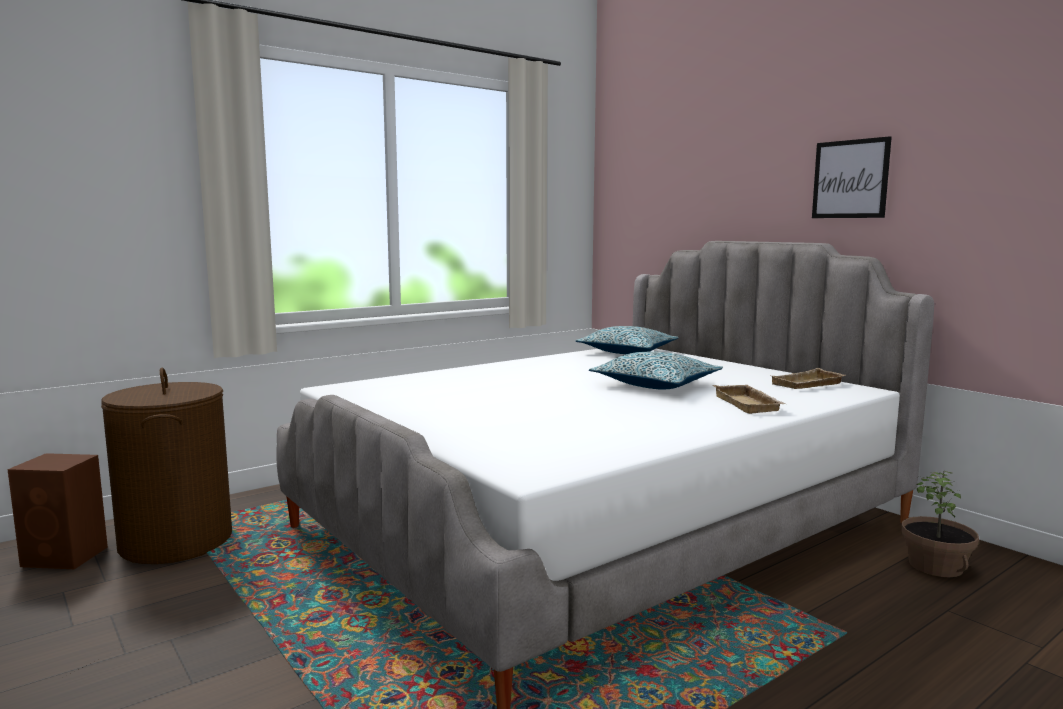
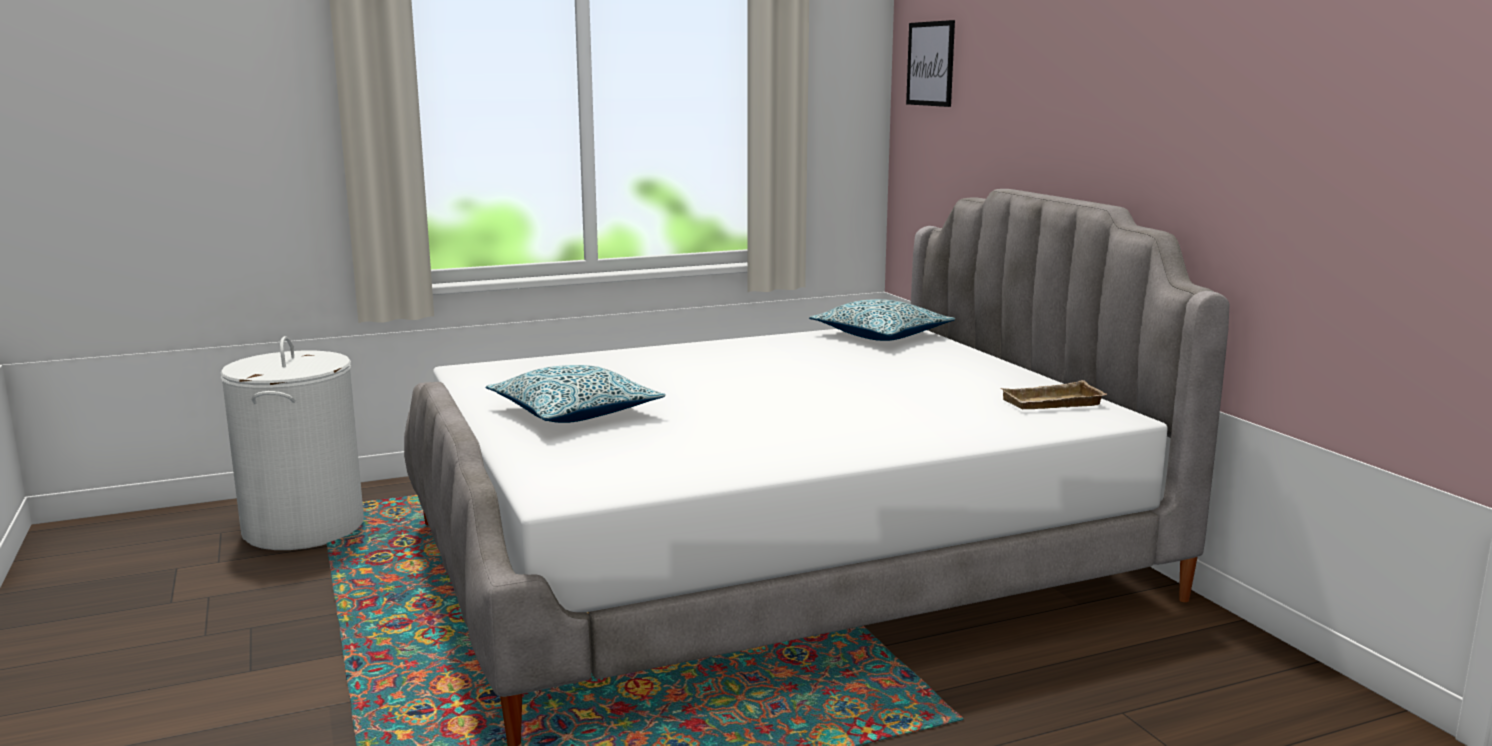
camera: 15 degrees right, 5 degrees up
(66, 557) = (194, 532): brown speaker -> none
(177, 541) = (304, 528): brown laundry basket -> white laundry basket
(655, 384) = (849, 390): pillow -> pillow (575, 413)
(749, 404) = (928, 428): beige tray -> none
(850, 179) = (1155, 117): picture -> picture (930, 63)
(936, 566) = (1167, 659): potted plant -> none

